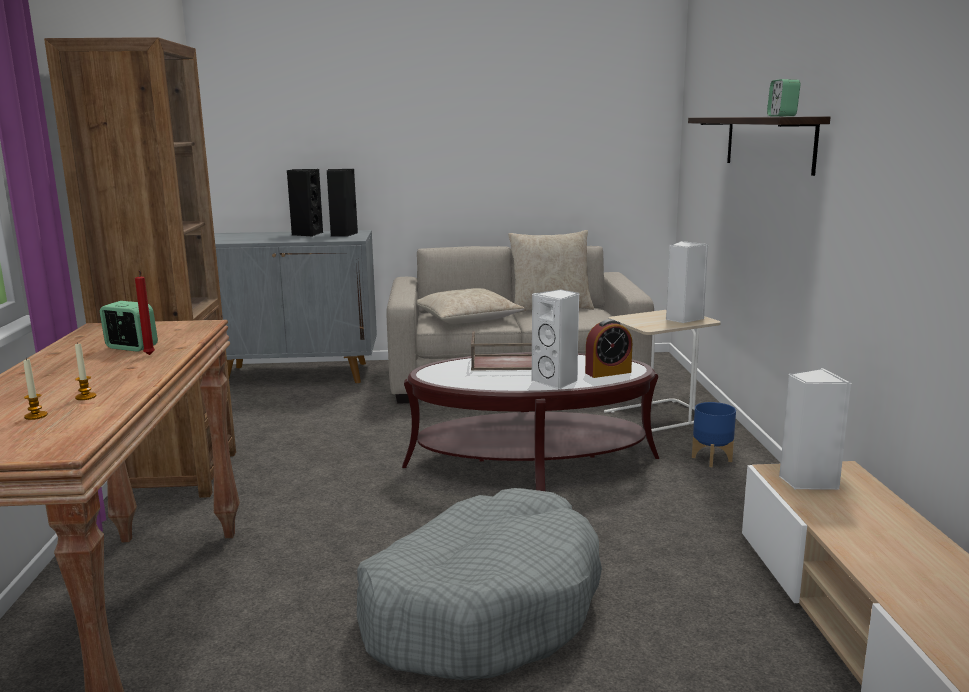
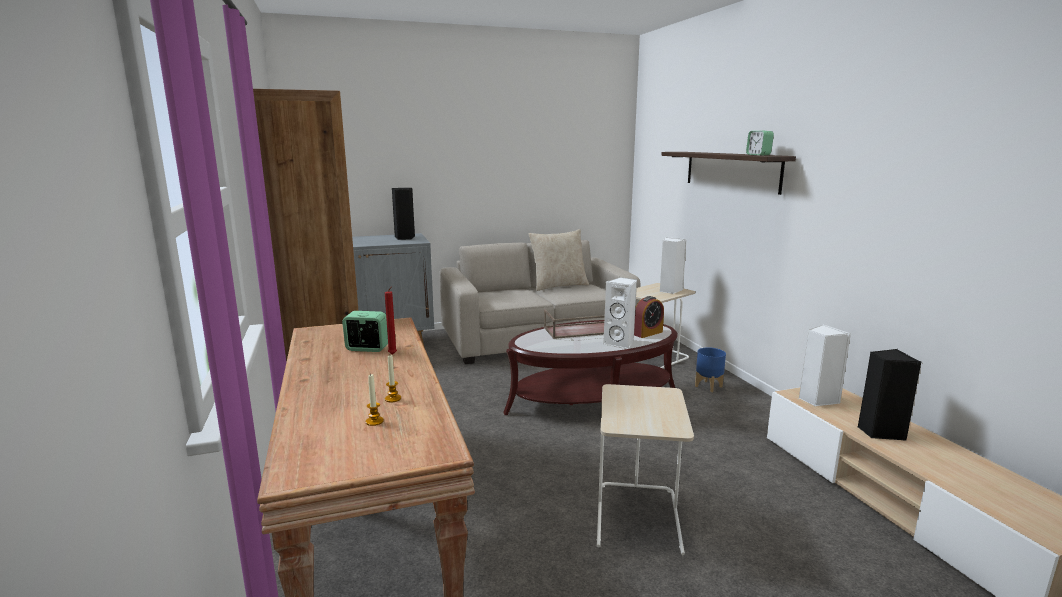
camera: 15 degrees left, 0 degrees up
(307, 234) = (375, 238): black speaker -> black speaker (879, 432)
(467, 318) = (508, 297): beige pillow -> none
(482, 608) = (639, 518): grey dog bed -> beige side table

